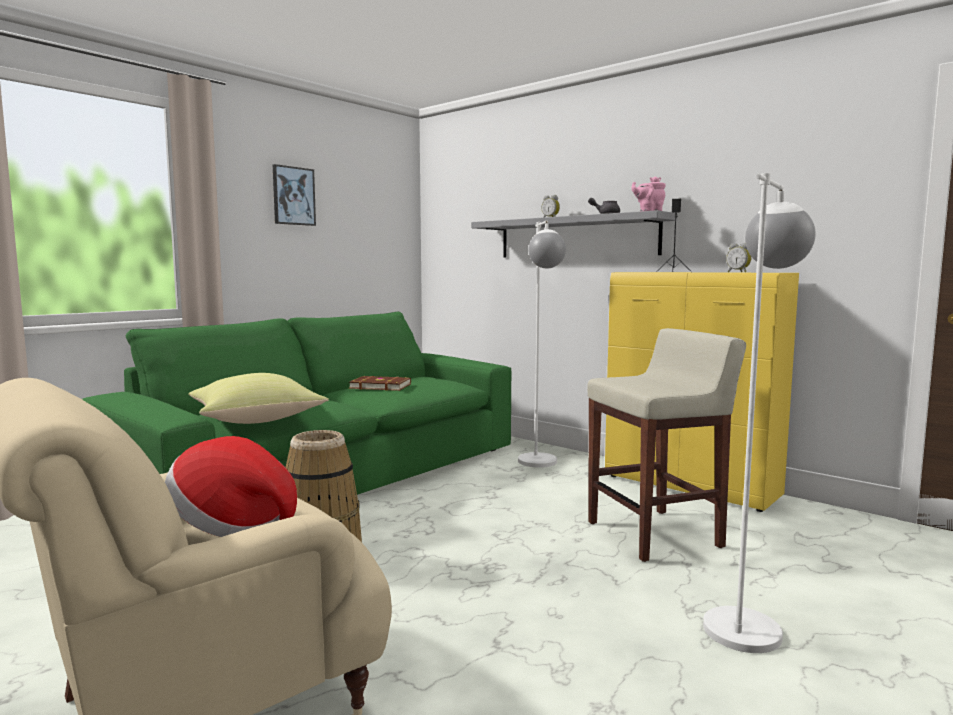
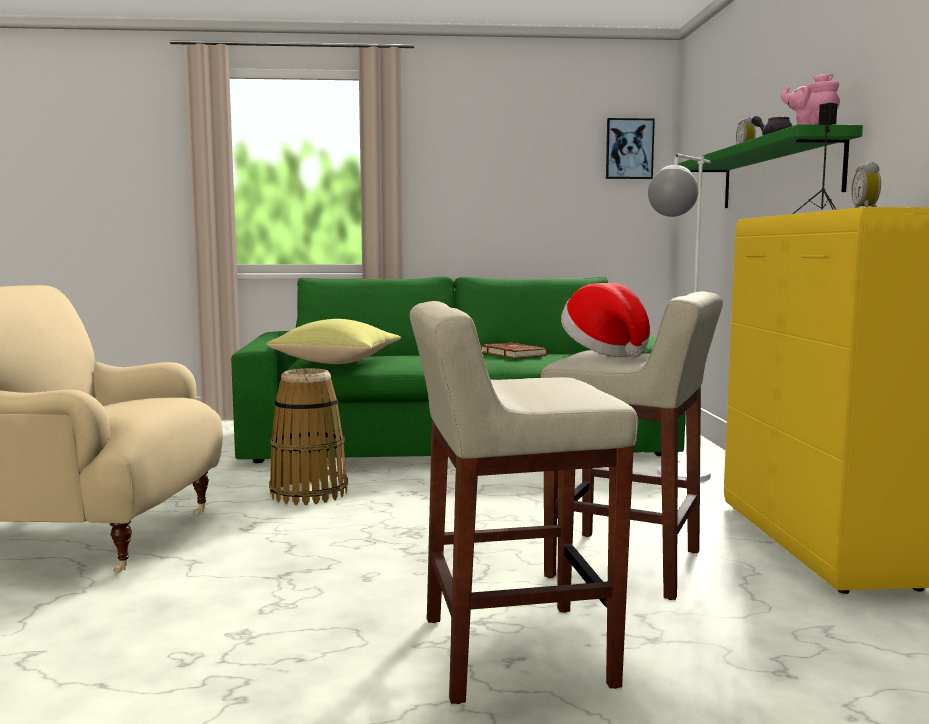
camera: 45 degrees right, 0 degrees up
(233, 526) = (102, 403): hat -> hat (606, 352)
(293, 196) = (495, 150): picture -> picture (629, 149)
(576, 237) = (778, 174): grey shelf -> green shelf
(747, 619) = (512, 651): white floor lamp -> beige stool

